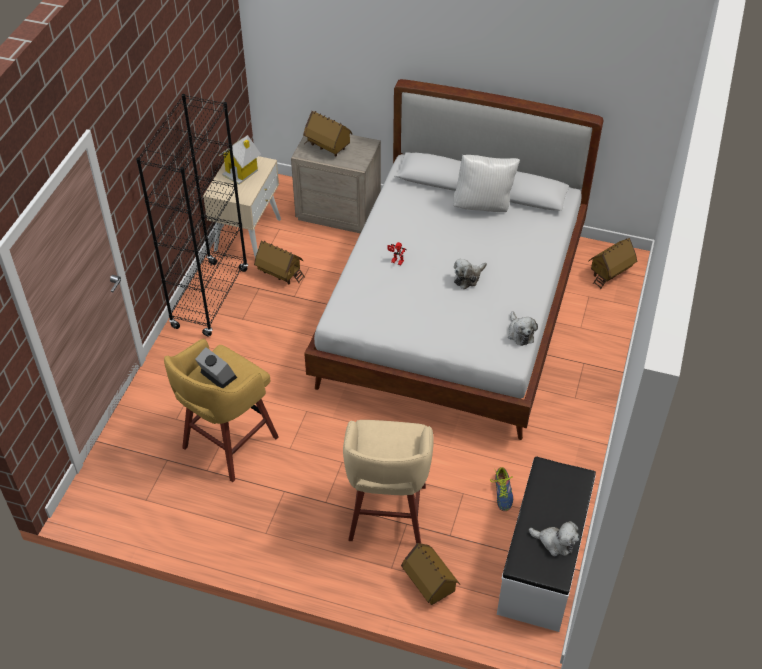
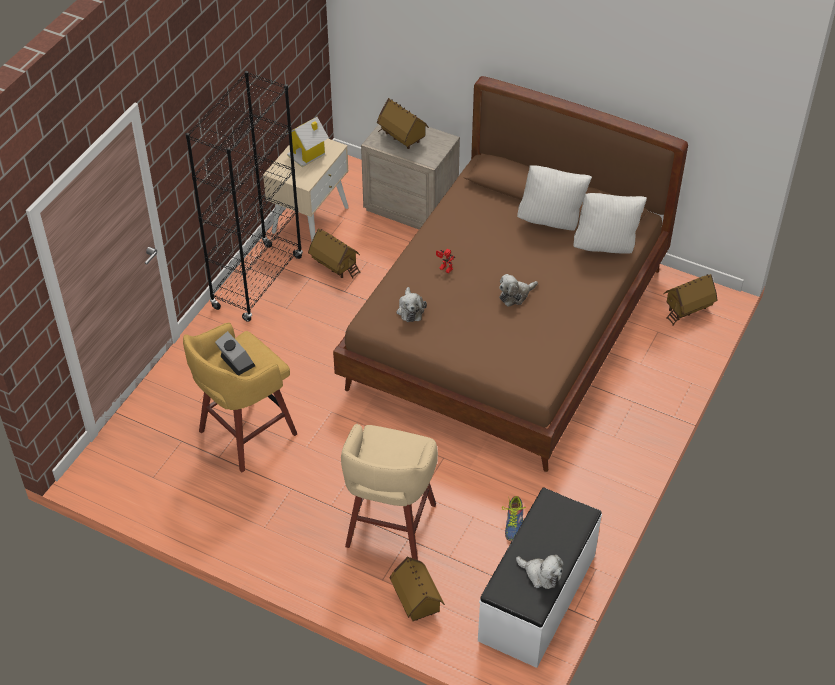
camera: 10 degrees right, 0 degrees up
(454, 313) = (508, 331): white bed -> brown bed
(520, 333) = (555, 359): plush toy -> plush toy (410, 310)
(539, 222) = (605, 245): none -> white pillow

